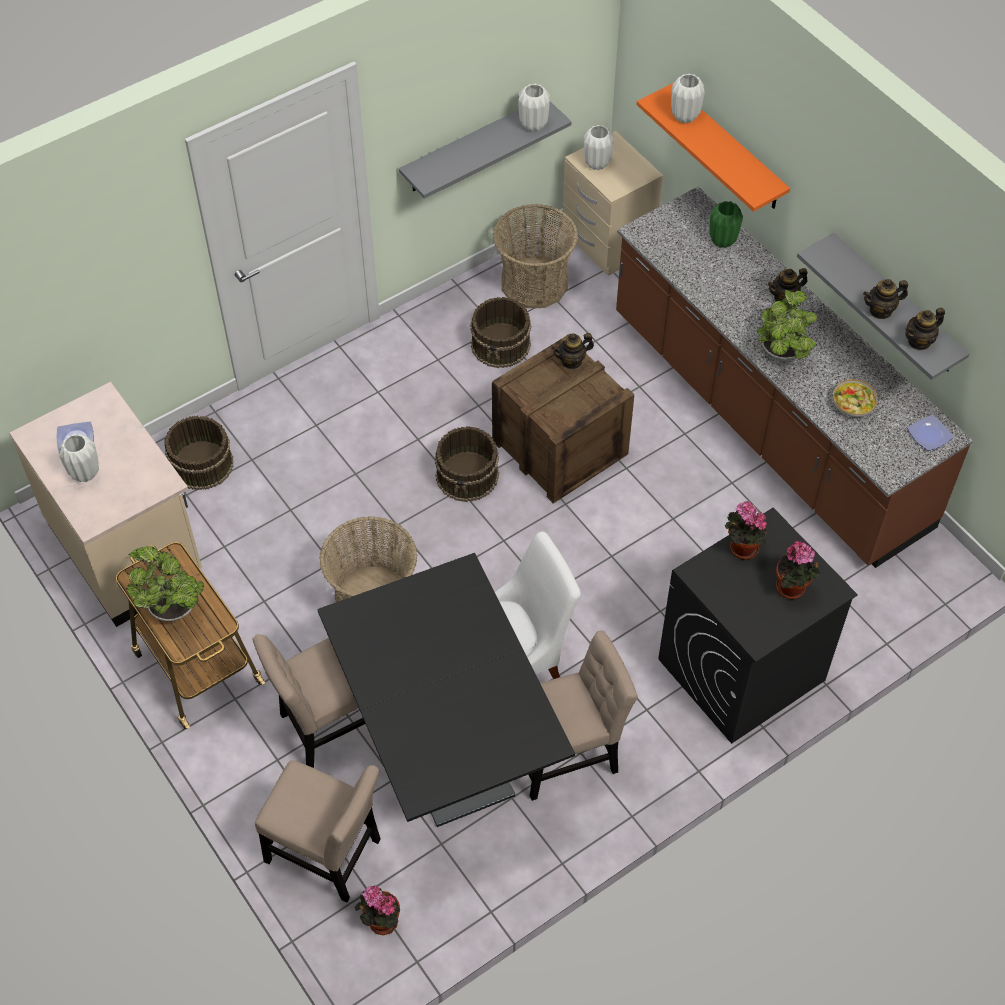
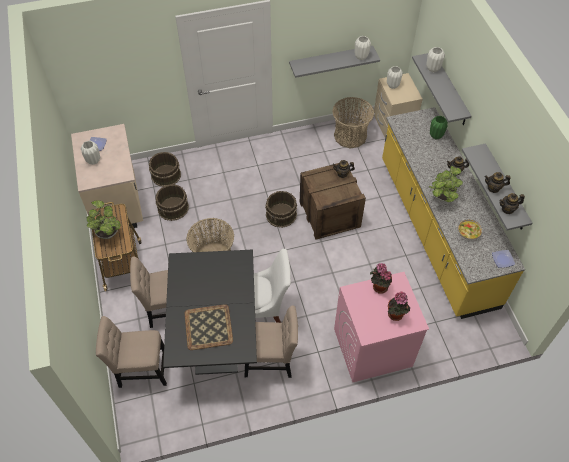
camera: 20 degrees right, 0 degrees up
(327, 854) = (141, 370): beige chair -> beige chair turned 135 degrees clockwise
(380, 921) = (150, 410): potted plant -> none
(459, 721) = (209, 327): none -> tray
(501, 344) = (323, 159): brown bucket -> brown bucket (173, 208)
(727, 149) = (449, 90): orange shelf -> grey shelf
(740, 670) = (372, 348): black washing machine -> pink washing machine
(767, 421) = (435, 231): brown counter -> yellow counter

